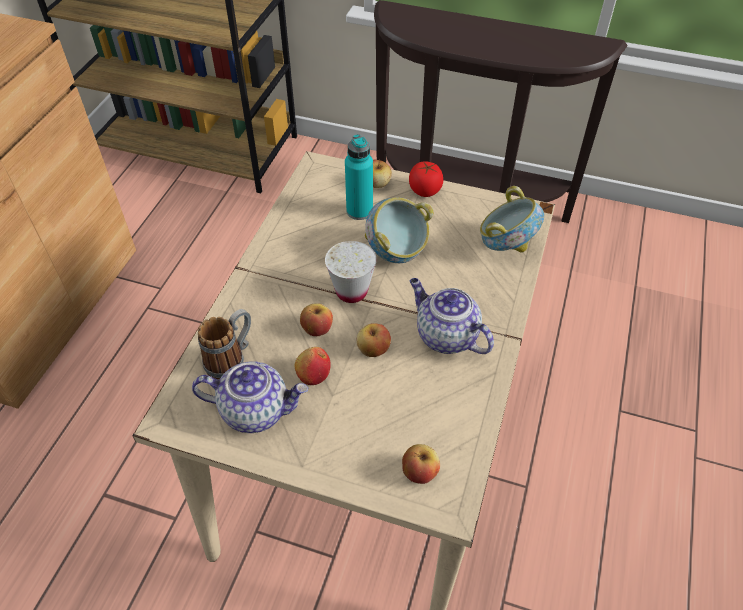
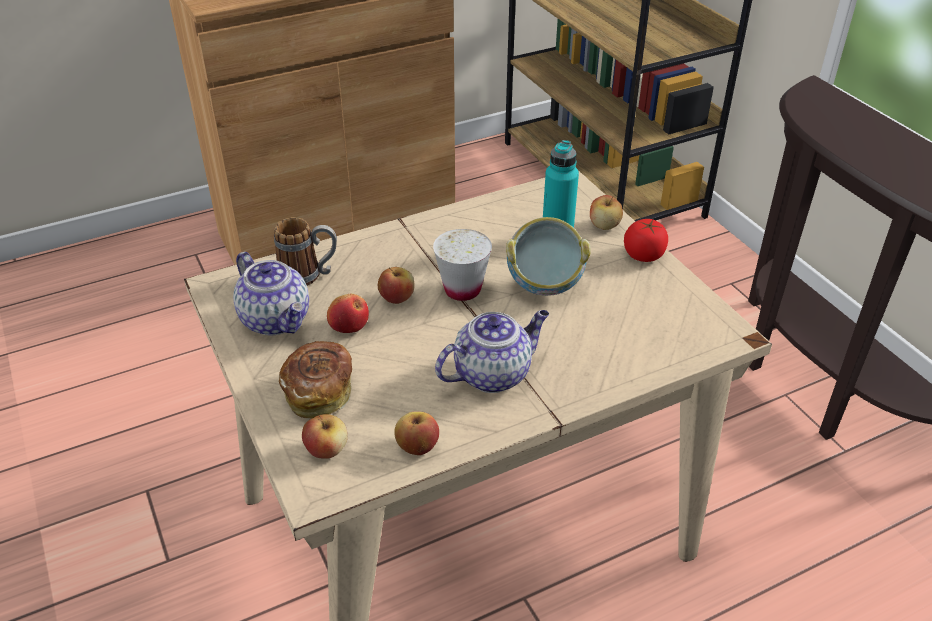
camera: 45 degrees right, 10 degrees down
(360, 437) = (319, 392): none -> bread
(373, 349) = (418, 341): apple -> apple (417, 446)
(445, 336) = (493, 373): teapot -> teapot turned 60 degrees clockwise
(506, 245) = (660, 344): bowl -> none

